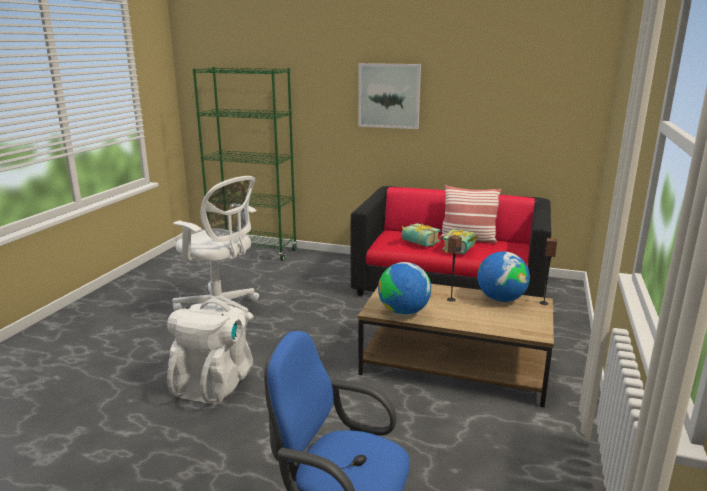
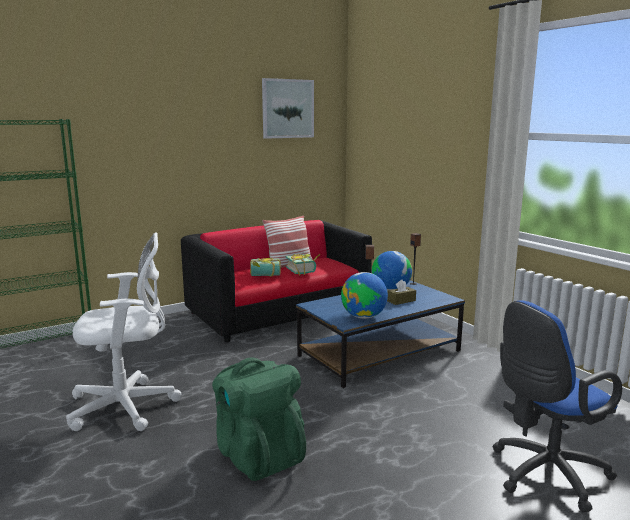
camera: 50 degrees left, 5 degrees down
(214, 383) = (258, 454): white backpack -> green backpack
(389, 96) = (179, 145): picture -> picture (287, 108)
(455, 364) = (380, 353): brown coffee table -> blue coffee table
(479, 314) = (401, 301): none -> brown tissue box

